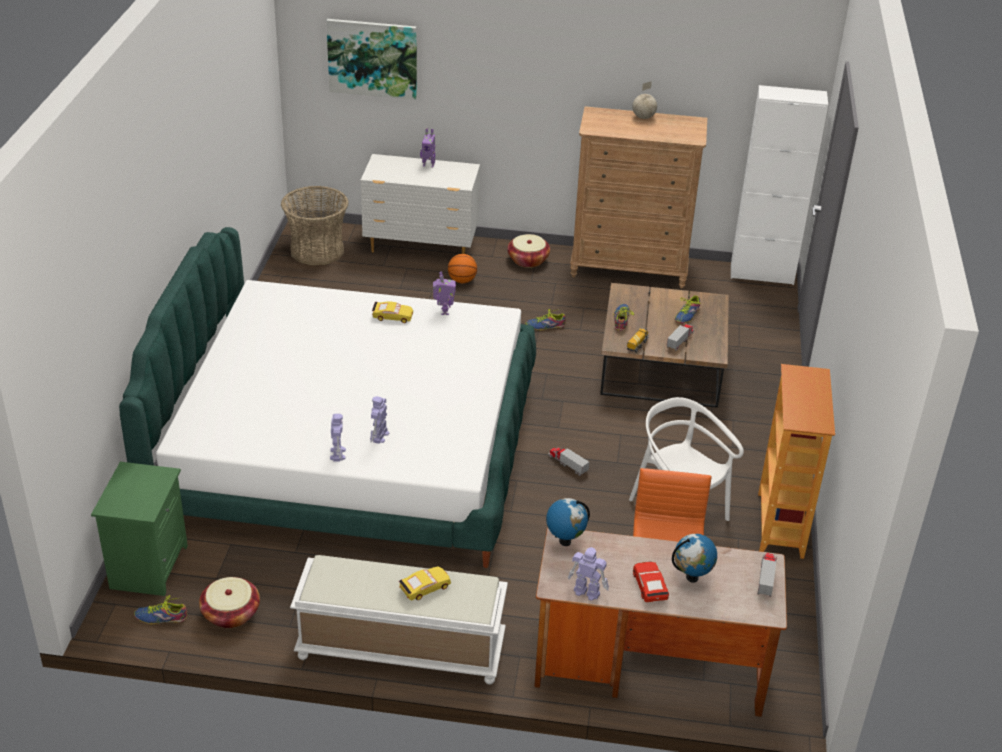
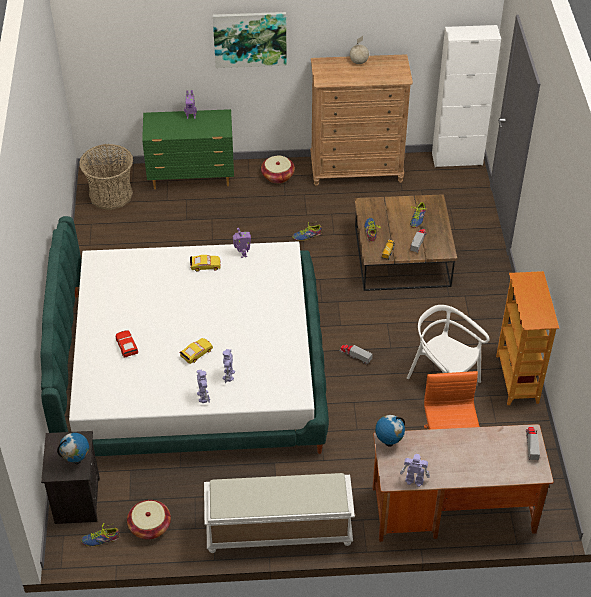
camera: 10 degrees left, 10 degrees up
(148, 566) = (76, 499): green nightstand -> black nightstand
(372, 58) = (137, 43): picture -> picture (250, 39)
(422, 247) = (192, 178): white dresser -> green dresser
(425, 587) = (295, 491): yellow toy car -> yellow toy car (196, 353)
(462, 280) = (232, 204): basketball -> none
(649, 586) = (455, 467): red toy car -> red toy car (127, 346)
(692, 577) = (482, 455): globe -> globe (77, 460)

